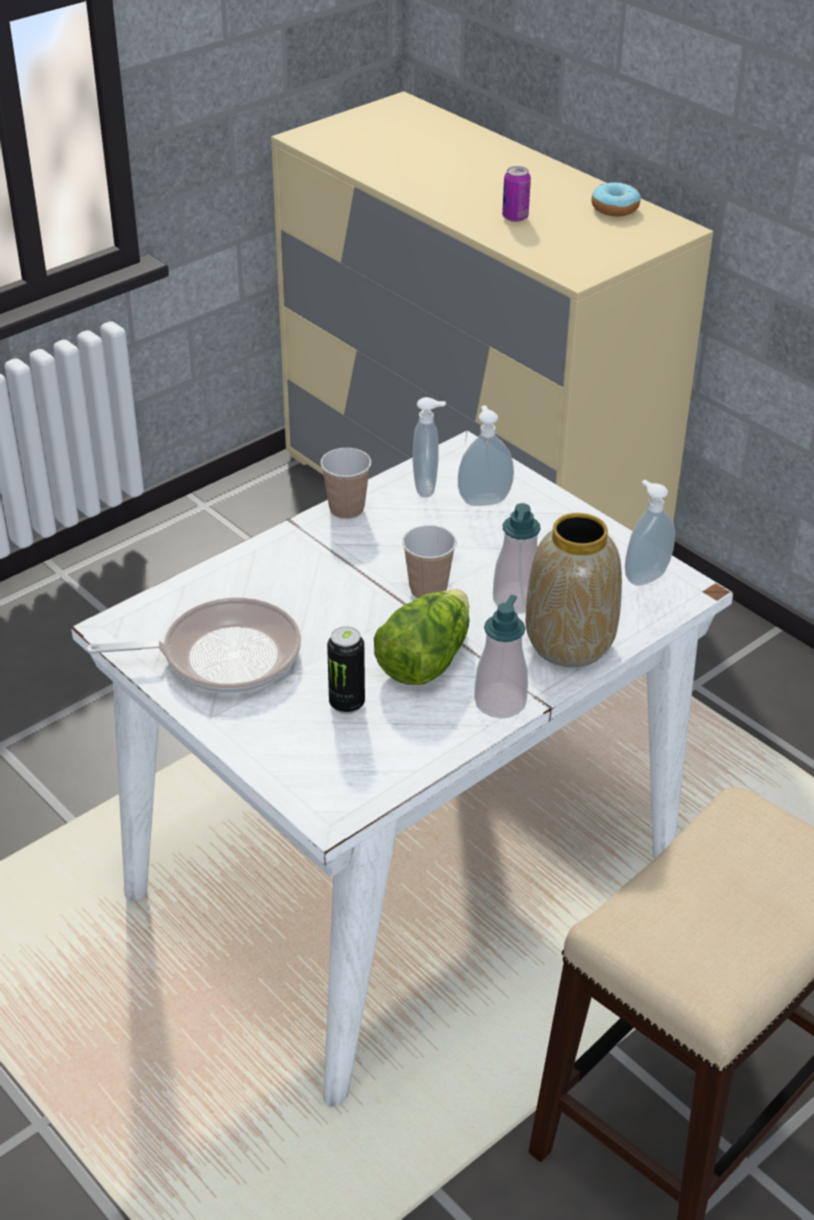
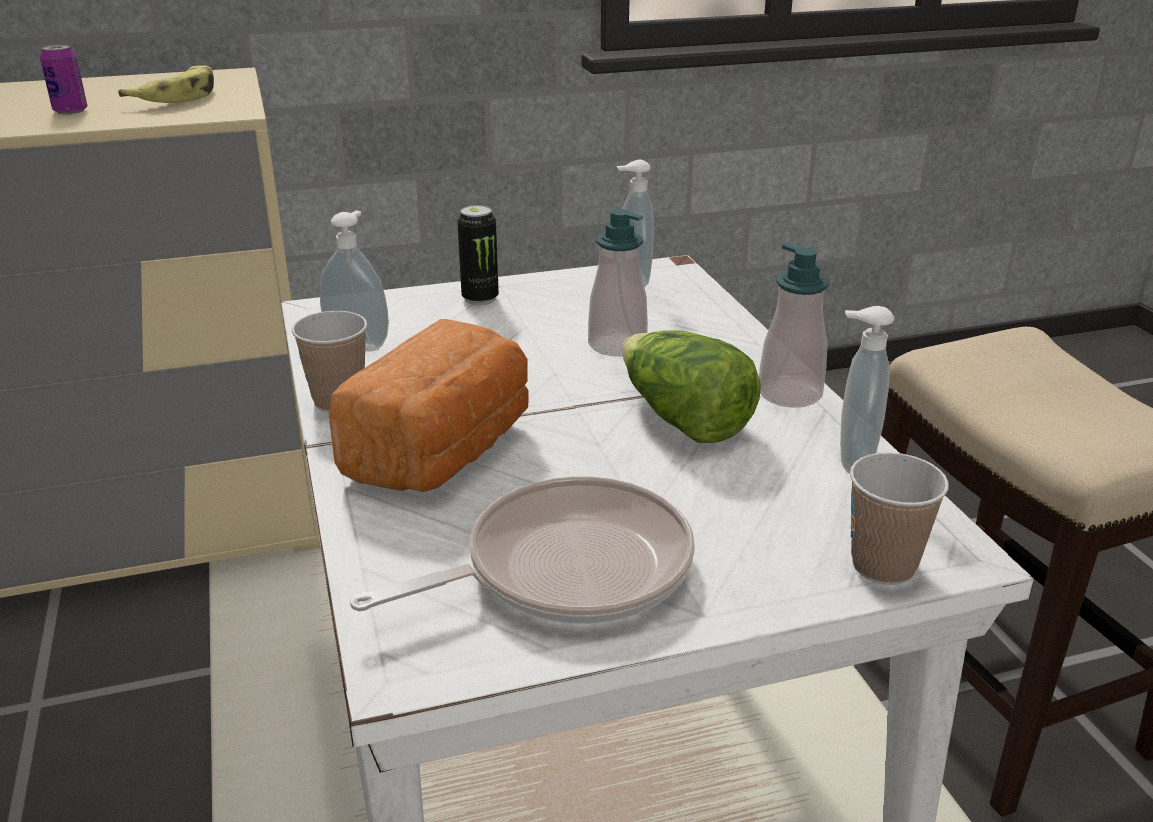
camera: 65 degrees left, 10 degrees down
(223, 656) = (565, 569): frying pan -> frying pan turned 45 degrees clockwise
(315, 572) = (444, 451): none -> bread
(347, 704) = (736, 490): can -> can (480, 299)
(428, 590) = (554, 387): cup -> cup (883, 566)
(483, 499) = (421, 321): soap dispenser -> soap dispenser (851, 461)
(570, 643) = (712, 336): vase -> none
(592, 237) = (178, 96): none -> banana
(615, 208) = (144, 82): donut -> none

